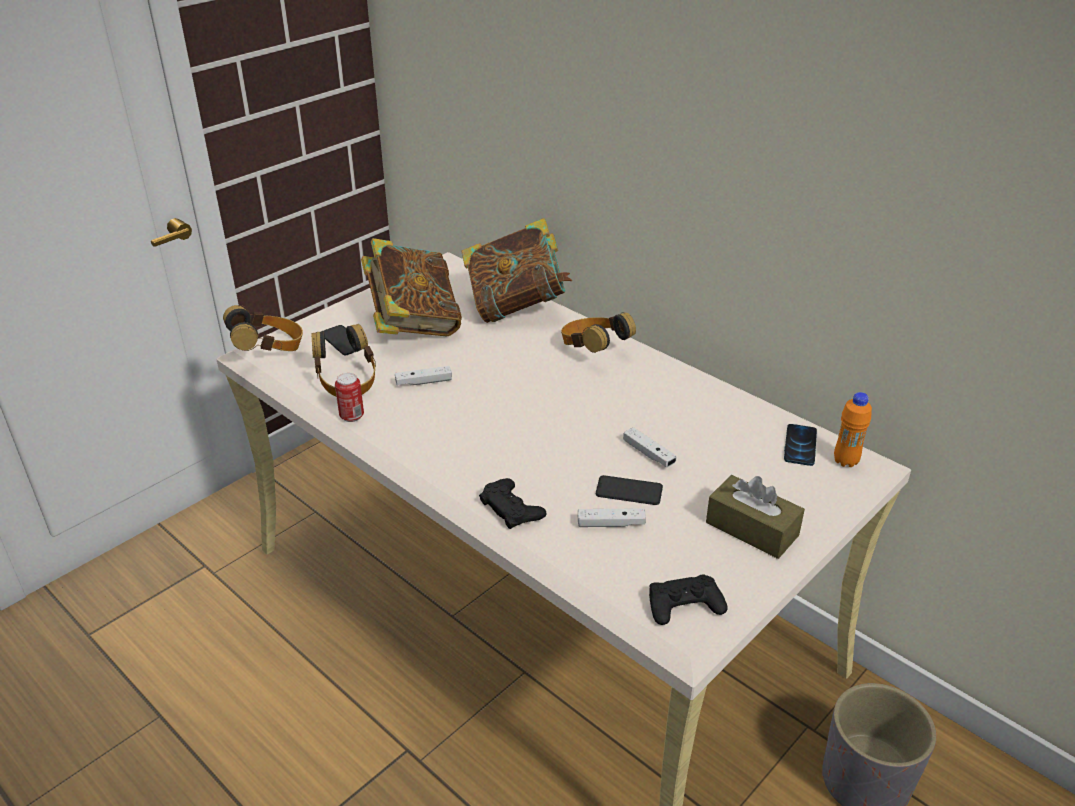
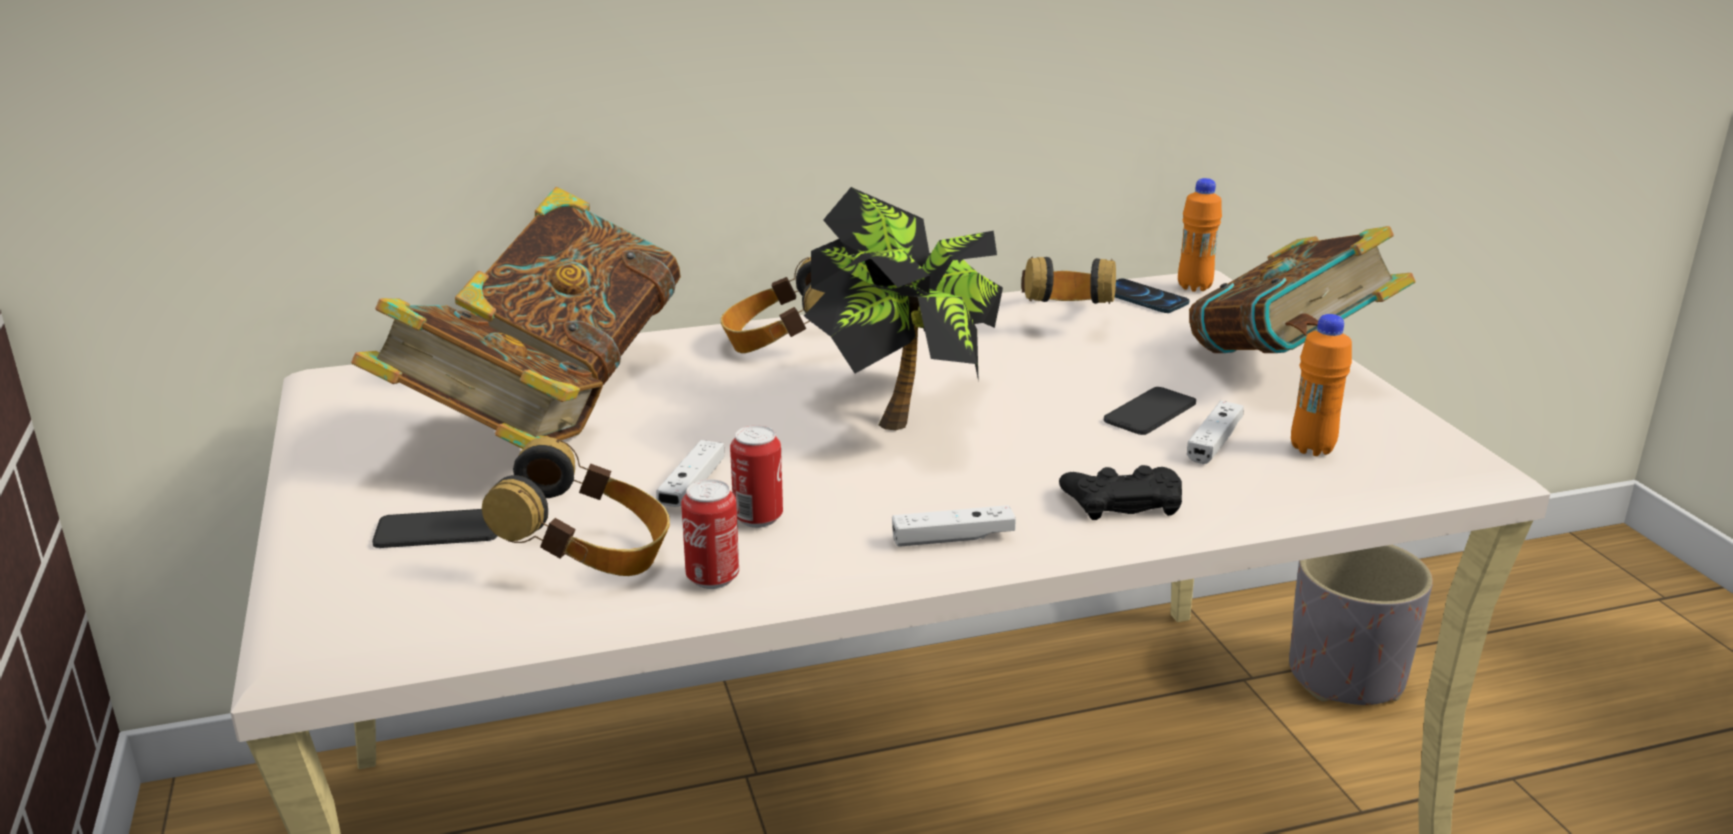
camera: 60 degrees left, 10 degrees down
(269, 350) = (339, 619): headphones -> headphones (1066, 317)
(409, 409) = (758, 518): none -> can
(551, 411) = (905, 411): none -> potted plant
(638, 563) = (1312, 448): none -> orange bottle
(648, 454) = (1077, 378): white game controller -> white game controller (953, 538)
(684, 605) = (1412, 444): black game controller -> none
(752, 529) = (1286, 367): brown tissue box -> book

